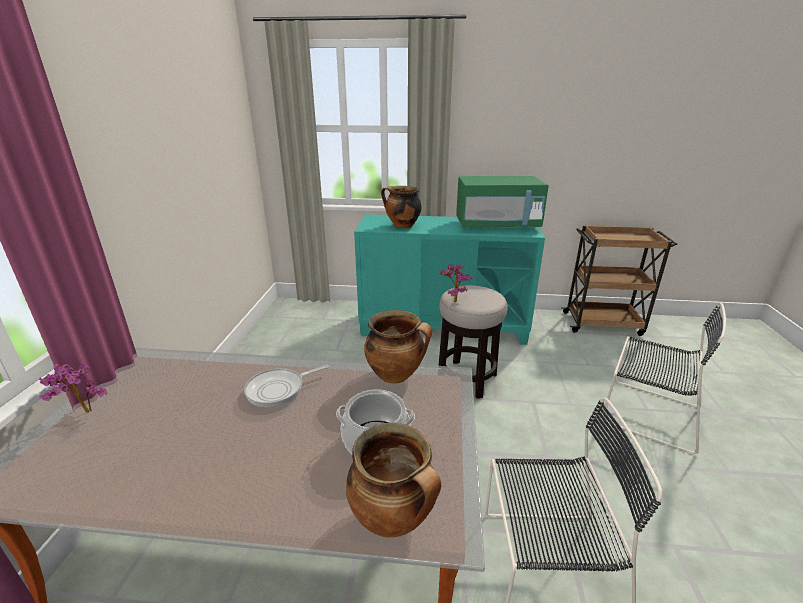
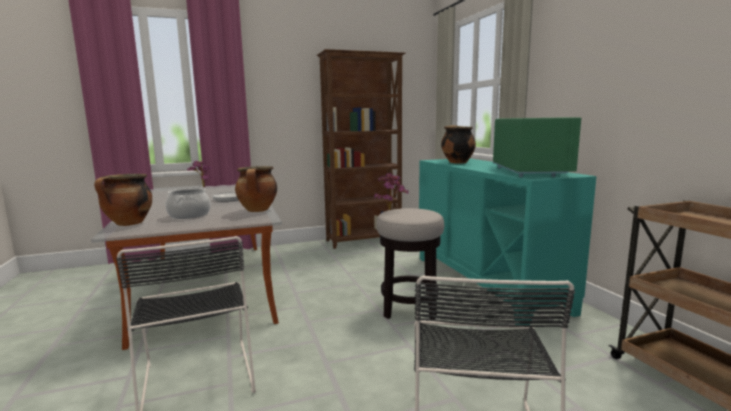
camera: 65 degrees right, 15 degrees down
(262, 348) = (364, 241): none -> brown bookcase
(497, 225) = (529, 172): green microwave -> green microwave turned 150 degrees counterclockwise

